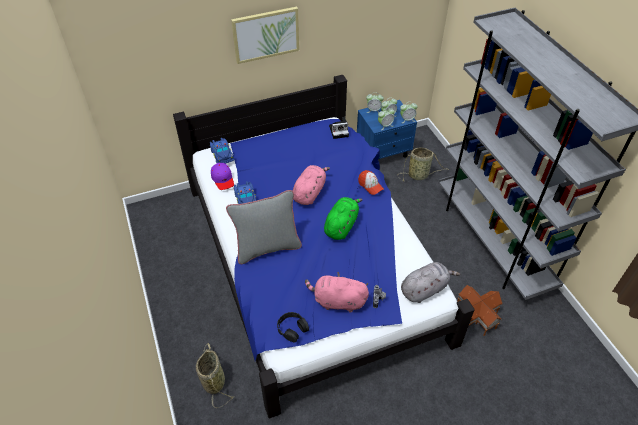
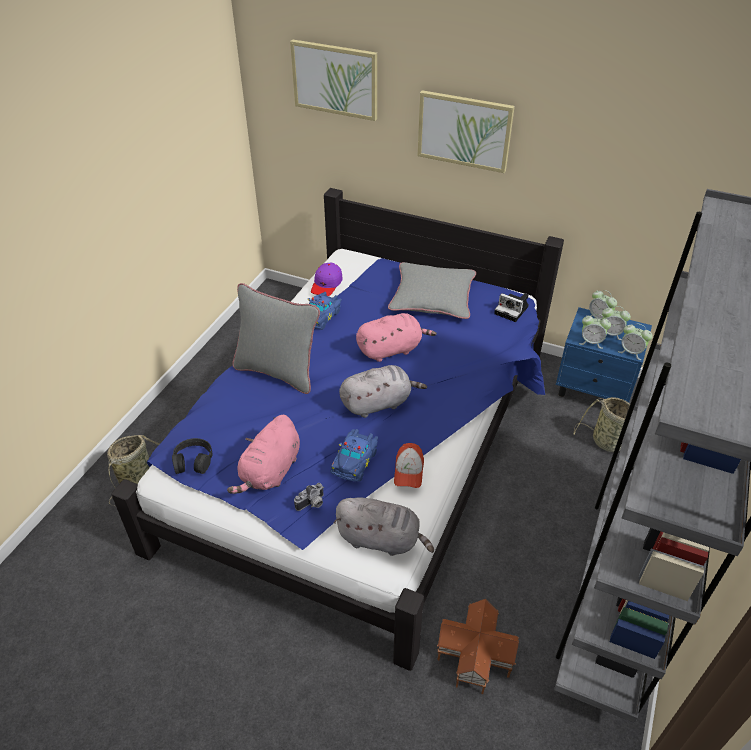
camera: 45 degrees right, 5 degrees down
(161, 36) = (335, 79): none -> picture
(222, 154) = (357, 263): blue toy car -> blue toy car (355, 460)
(291, 149) = (432, 297): none -> grey pillow
(337, 301) = (270, 472): pink plush toy -> pink plush toy turned 120 degrees counterclockwise
(341, 226) = (378, 403): green plush toy -> grey plush toy
(370, 185) = (467, 385): cap -> cap (408, 471)

